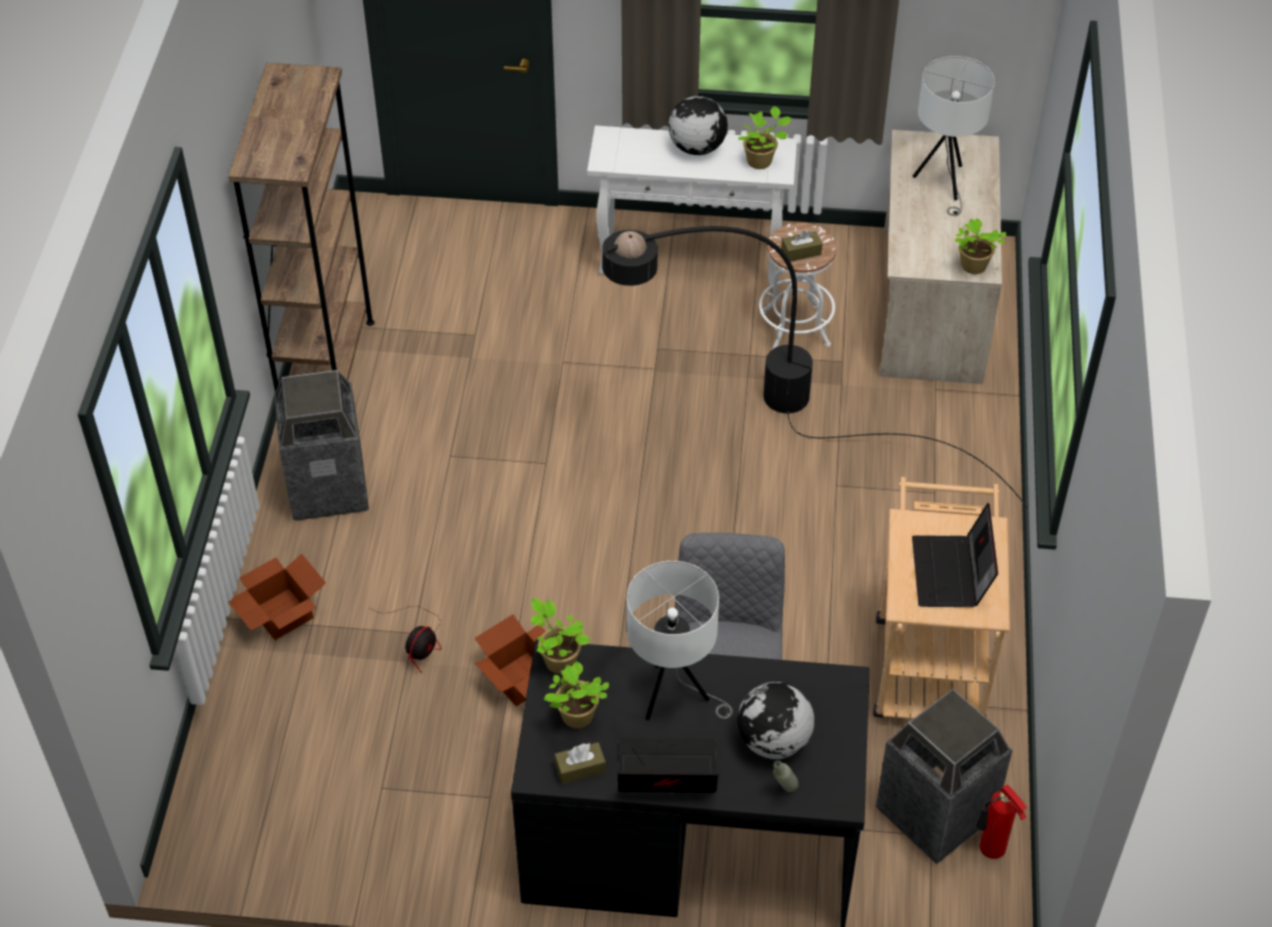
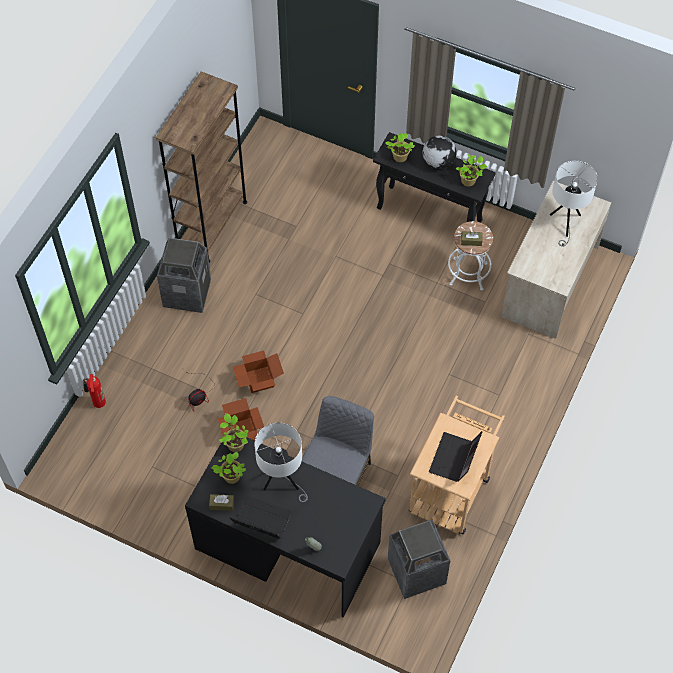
camera: 20 degrees right, 10 degrees up
(280, 614) = (138, 357): cardboard box -> cardboard box (258, 379)
(691, 261) = (430, 215): white console table -> black console table
(750, 433) = (416, 329): black floor lamp -> none
(773, 741) = (320, 521): globe -> none
(973, 267) = (556, 281): potted plant -> potted plant (399, 157)
(991, 850) = (435, 601): fire extinguisher -> fire extinguisher (98, 403)

